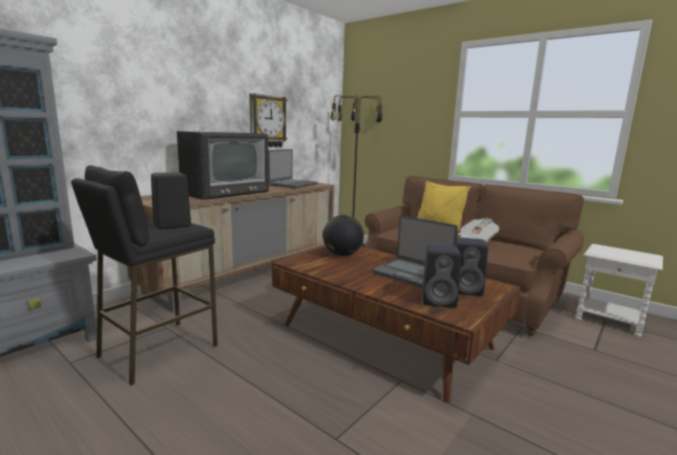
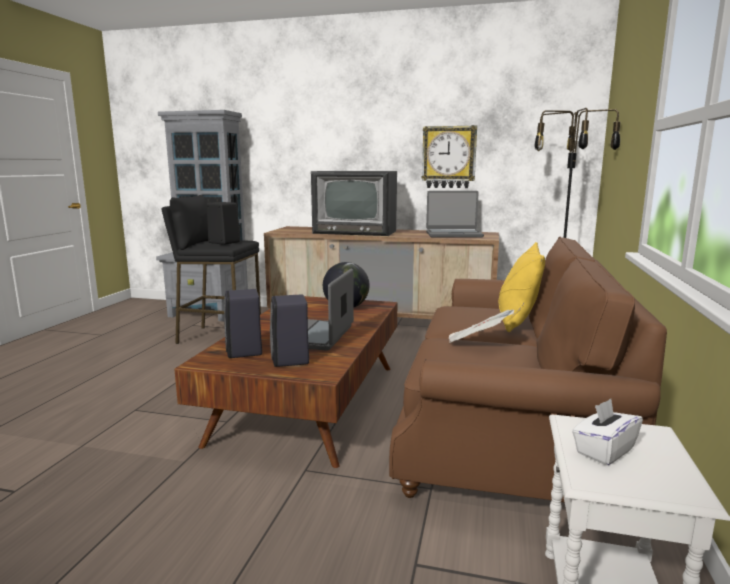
camera: 65 degrees right, 0 degrees up
(623, 255) = (604, 450): none -> white tissue box

